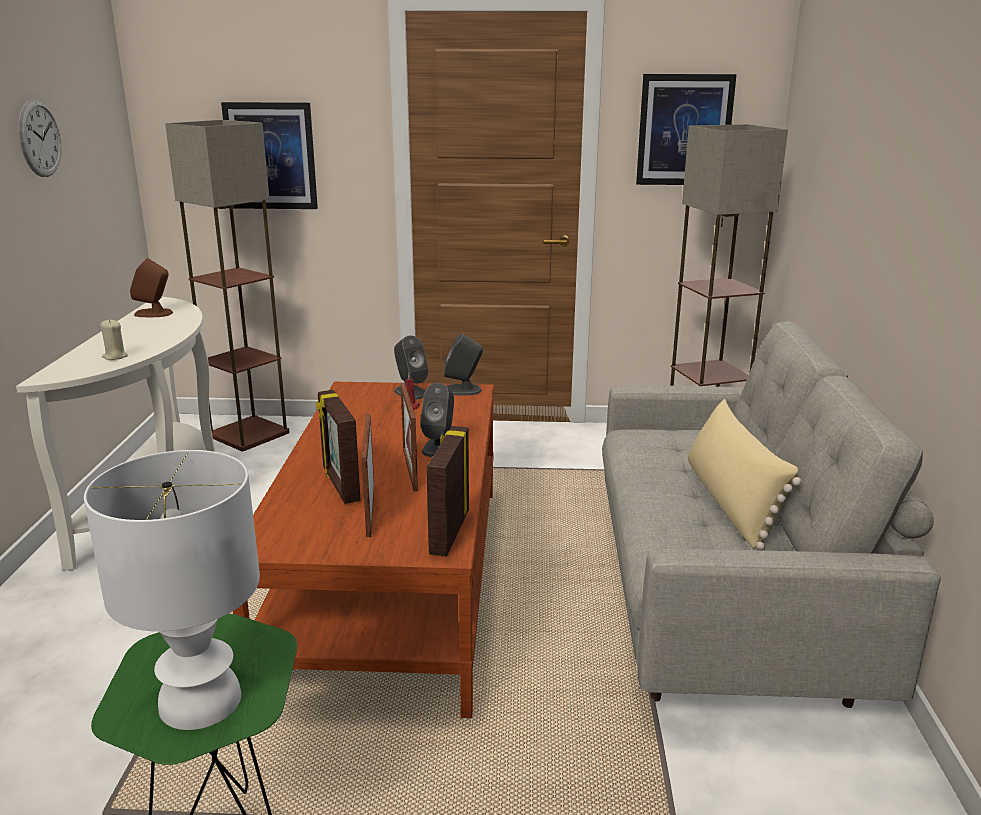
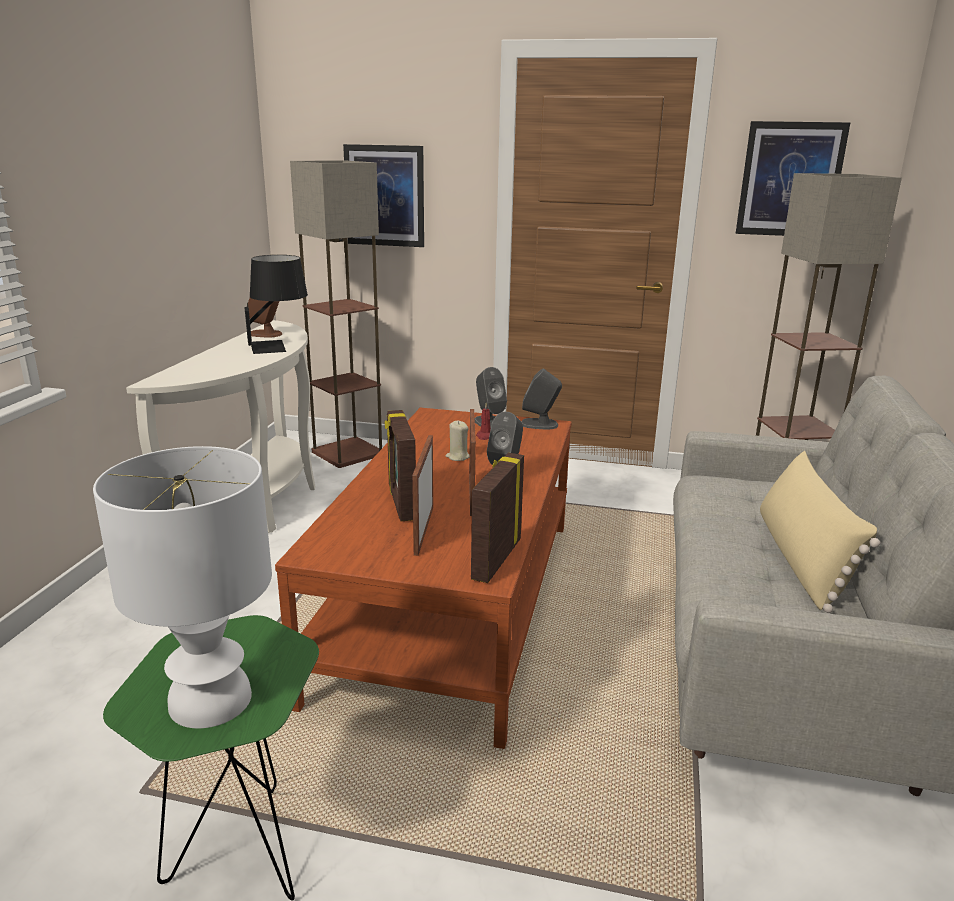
camera: 10 degrees right, 0 degrees up
(40, 138) = (173, 167): wall clock -> none
(115, 357) = (219, 368): beige candle -> beige candle (457, 457)
(174, 326) = (279, 346): none -> black table lamp

